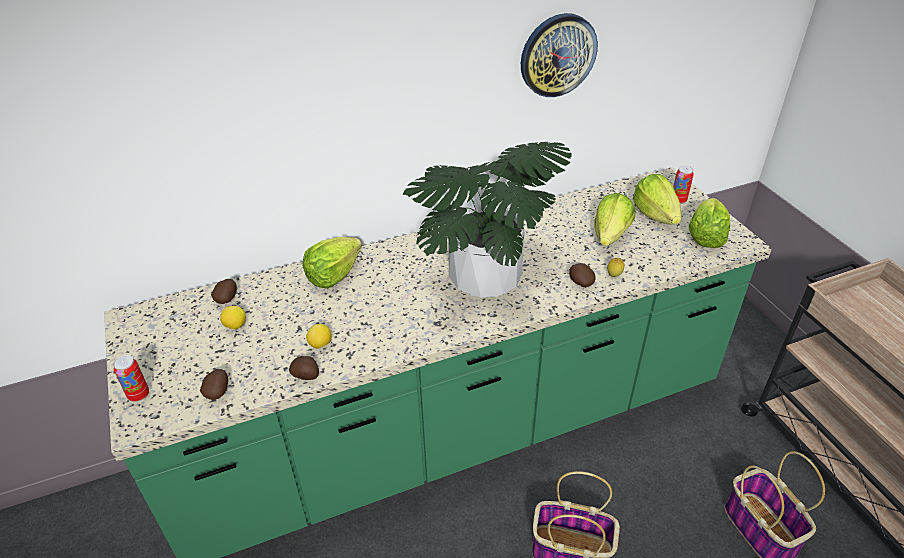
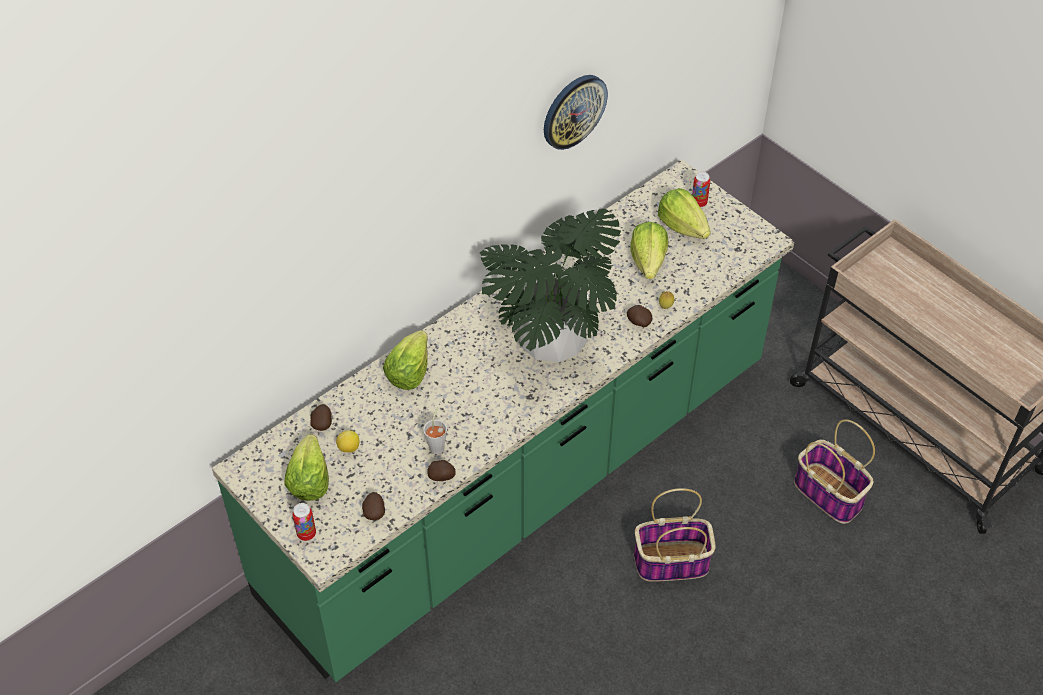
camera: 20 degrees left, 10 degrees up
(320, 345) = (438, 445): lemon -> grey cup
(705, 236) = (734, 242): lettuce -> lettuce (309, 480)

